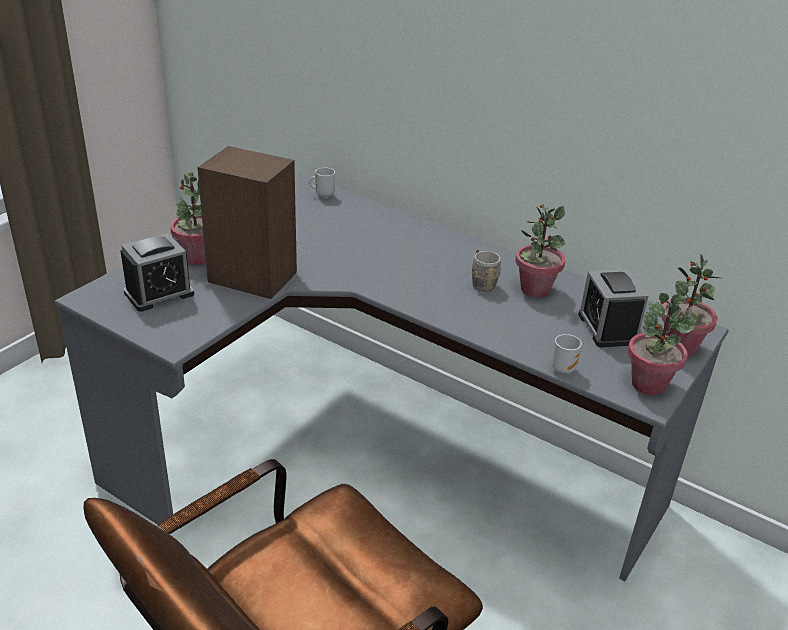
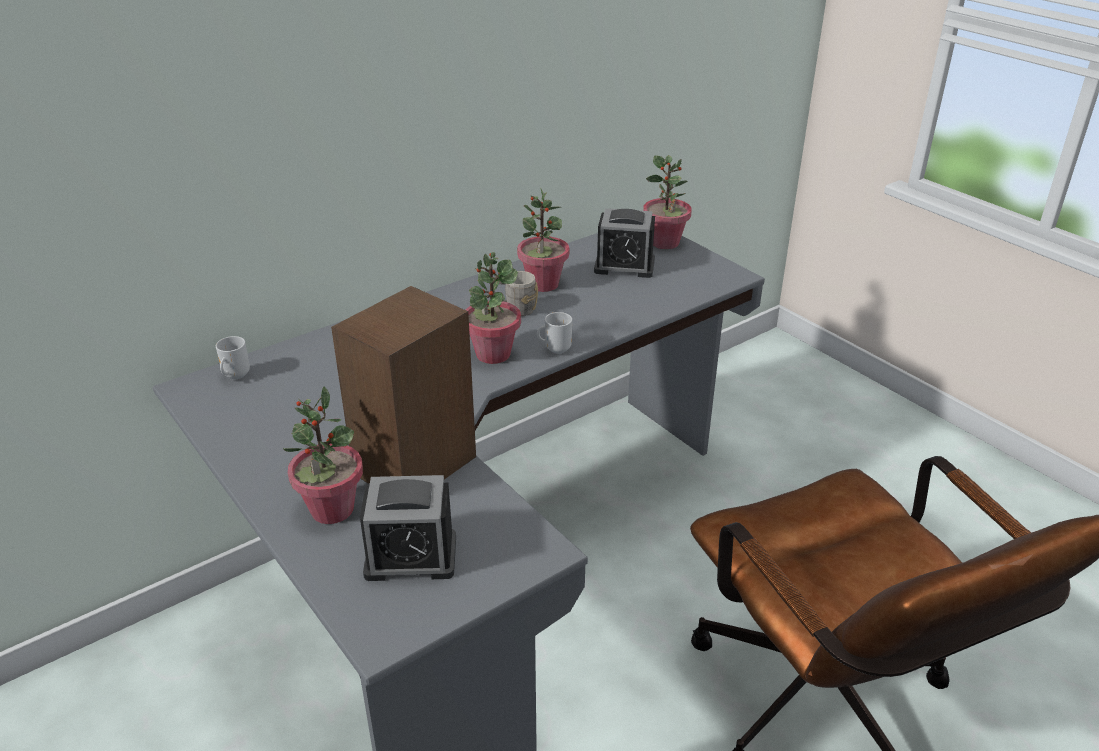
camera: 70 degrees left, 0 degrees up
(159, 293) = (411, 556): alarm clock -> alarm clock turned 105 degrees clockwise
(562, 368) = (677, 302): mug -> mug (556, 349)
(648, 384) = (711, 269): potted plant -> potted plant (493, 354)

